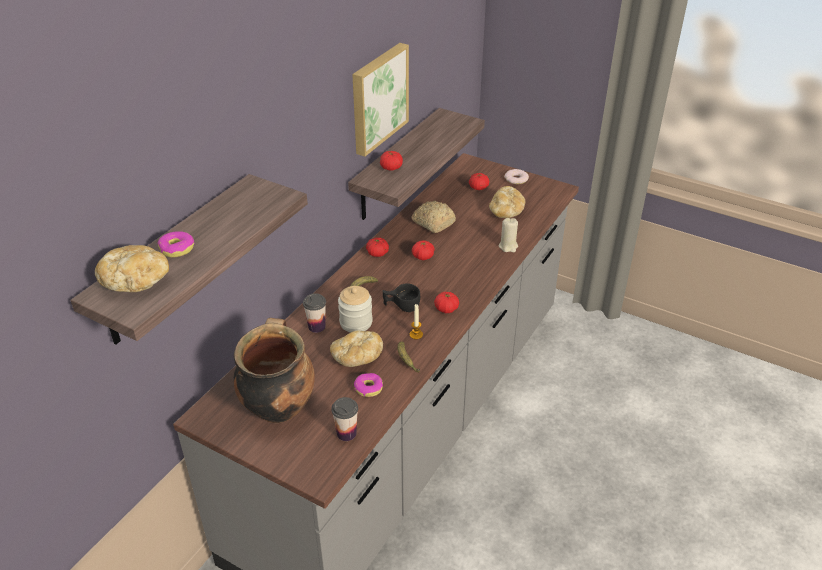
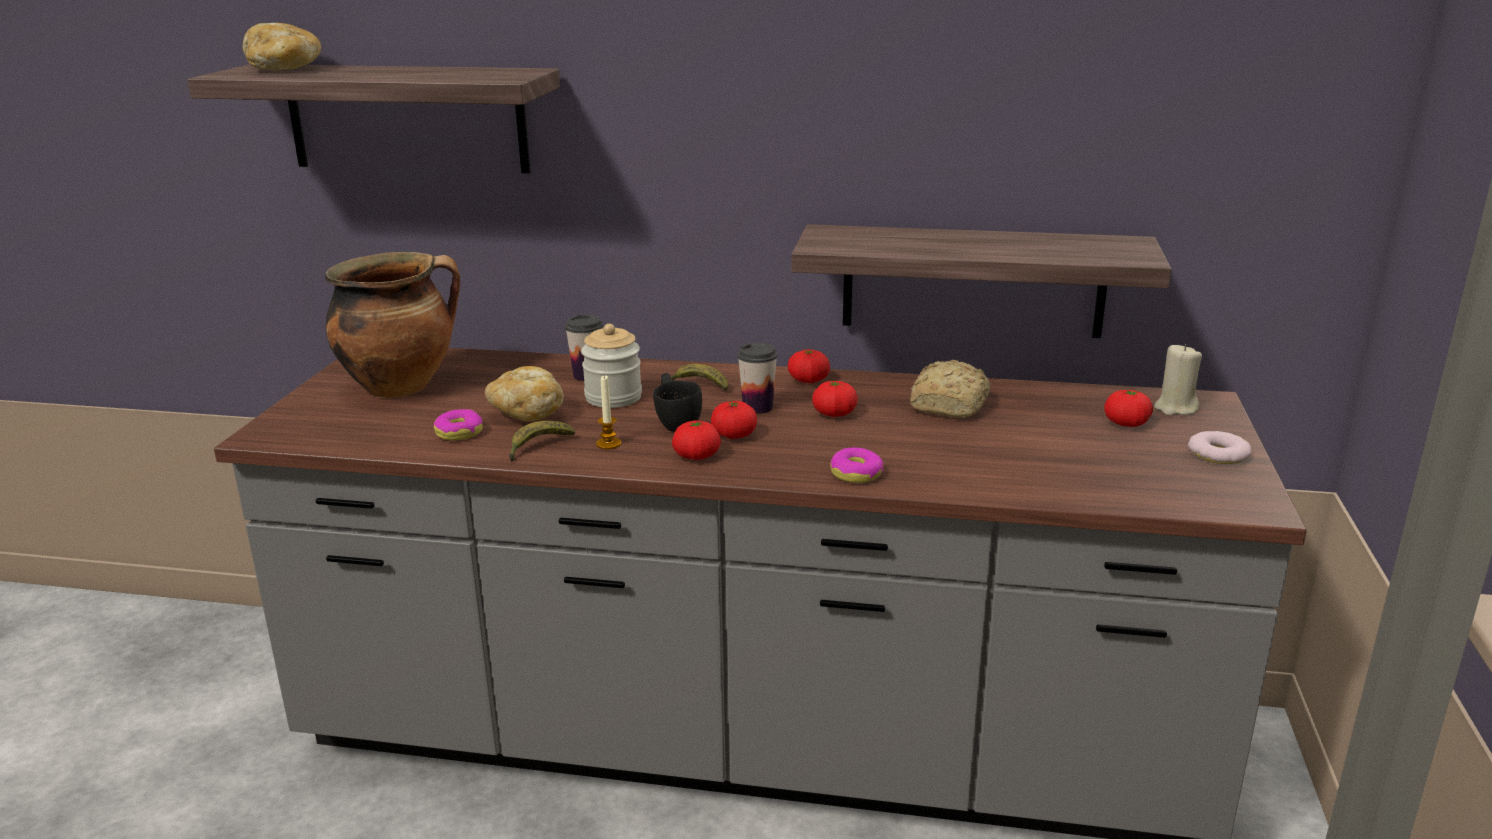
camera: 70 degrees right, 15 degrees down
(177, 249) = (356, 70): donut -> donut (856, 474)
(346, 433) = (354, 436): cup -> cup (757, 407)
(377, 98) = (919, 105): picture -> none
(391, 168) = (882, 237): tomato -> tomato (734, 435)
(506, 212) = (1074, 462): bread -> none
(508, 246) = (950, 481): beige candle -> beige candle (1175, 408)

